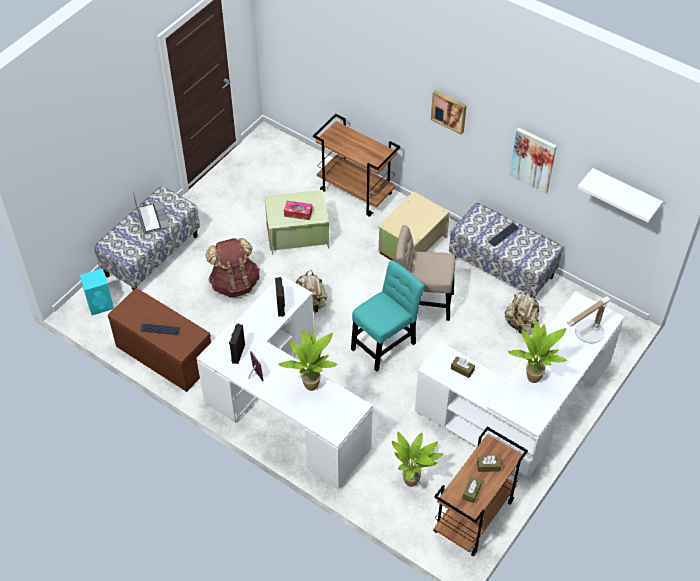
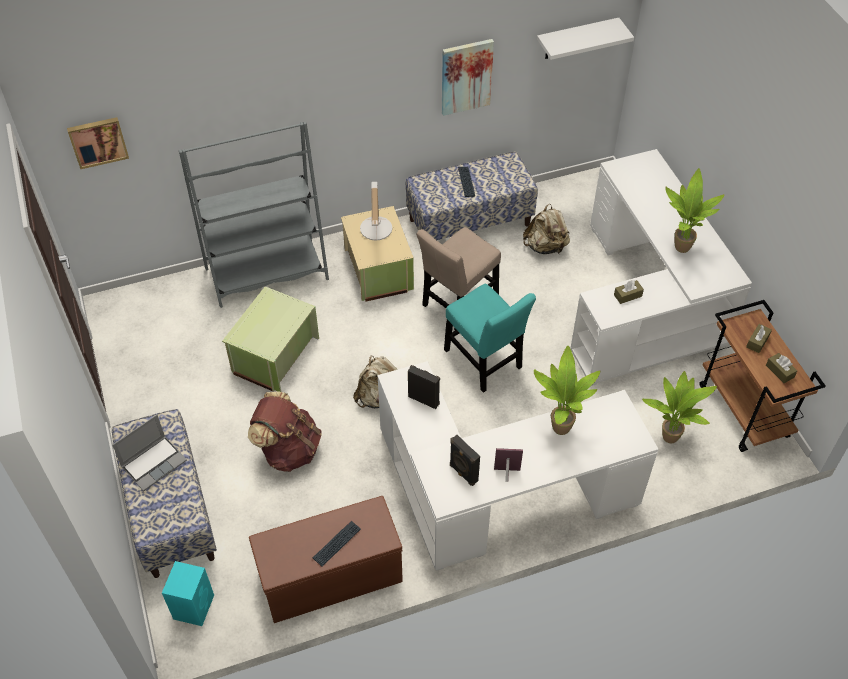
camera: 55 degrees left, 0 degrees up
(152, 218) = (154, 463): laptop -> laptop turned 120 degrees clockwise
(298, 213) = (277, 324): tissue box -> none
(356, 192) = (267, 274): brown cart -> grey bookcase
(385, 343) = (484, 362): turquoise chair -> turquoise chair turned 150 degrees clockwise
(449, 111) = (350, 92): picture -> picture (98, 141)
(586, 334) = (657, 184): table lamp -> table lamp (376, 232)

